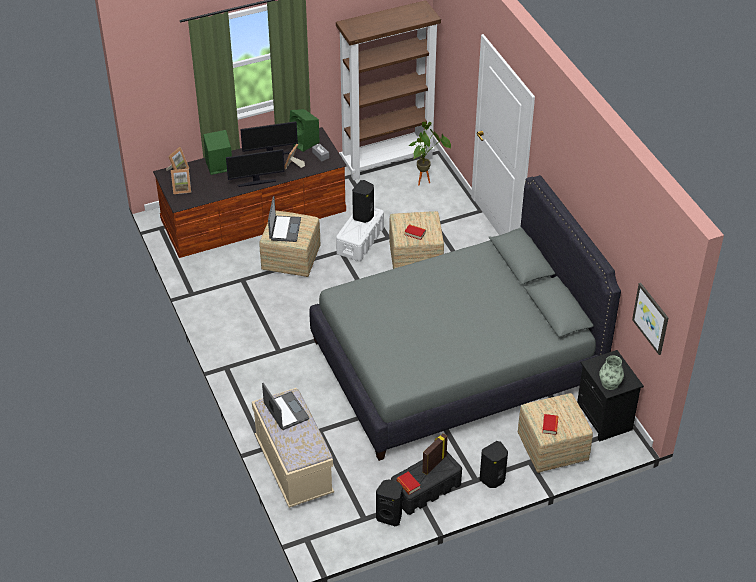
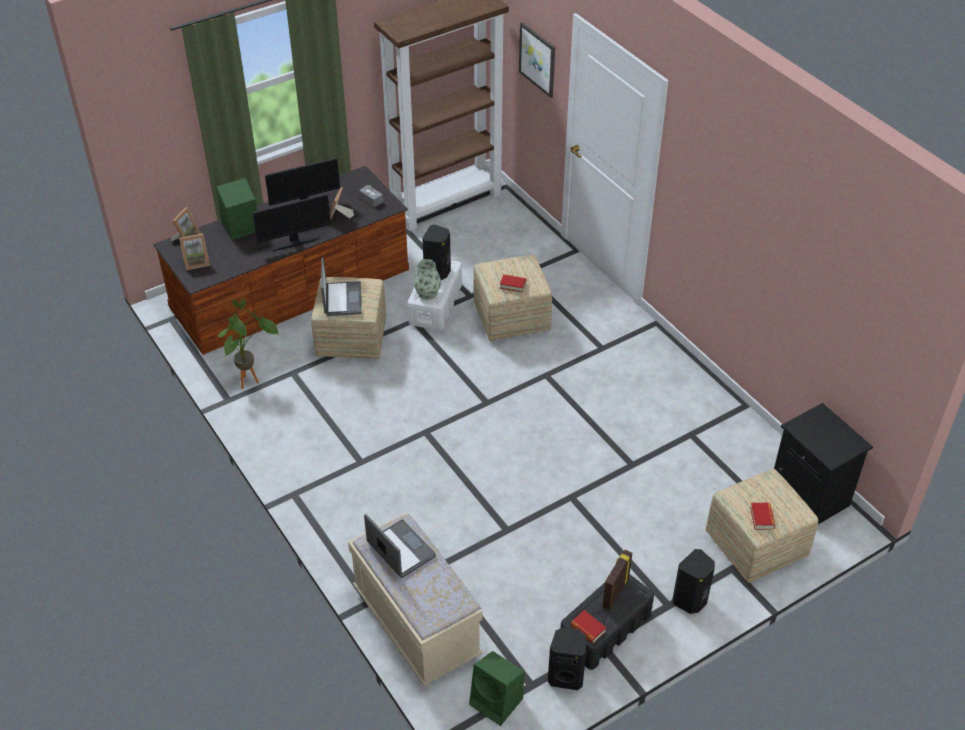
camera: 10 degrees left, 0 degrees up
(304, 142) = (347, 186): green speaker -> green speaker (497, 702)
(425, 180) = (499, 221): potted plant -> potted plant (252, 380)
(455, 363) = (597, 447): grey bed -> none
(610, 383) = (828, 449): vase -> vase (427, 293)
(651, 318) = (888, 354): picture -> picture (538, 59)

